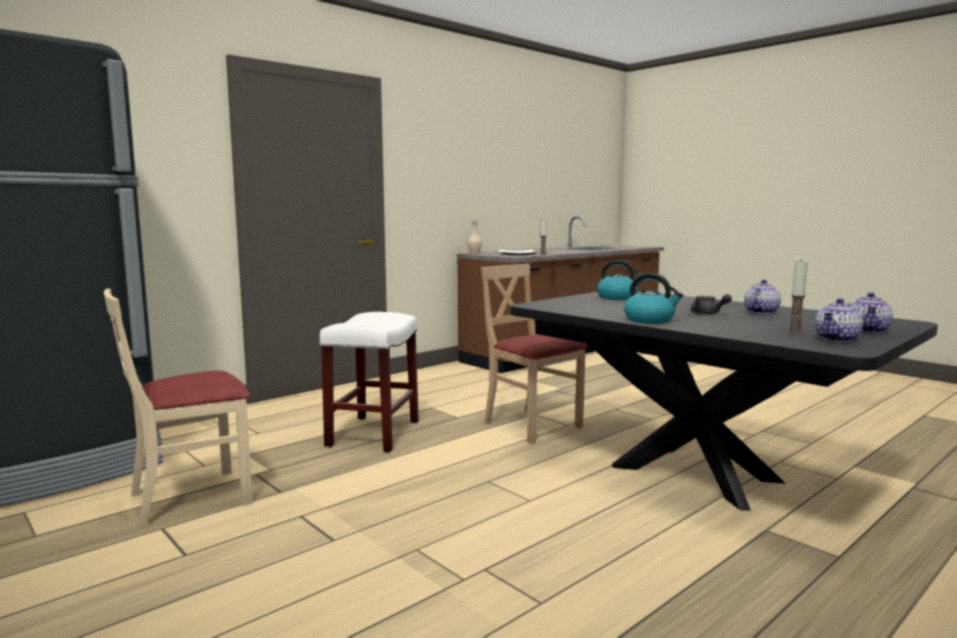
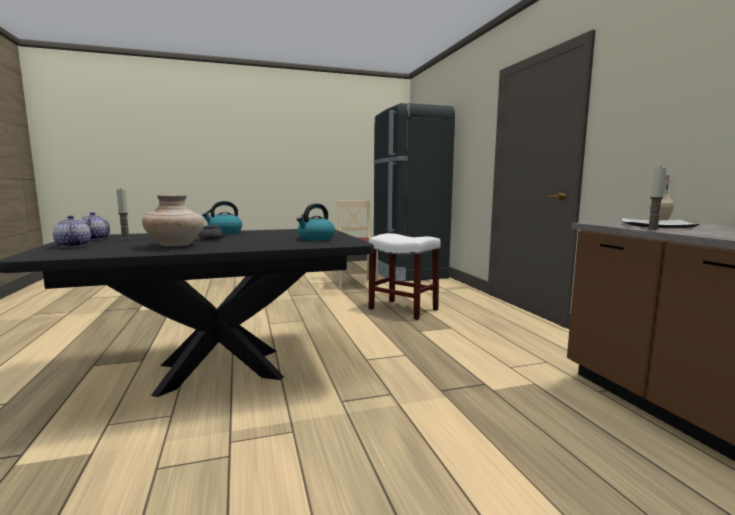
camera: 115 degrees right, 0 degrees up
(531, 425) = (377, 347): beige chair -> none
(760, 312) = (176, 245): teapot -> beige vase

